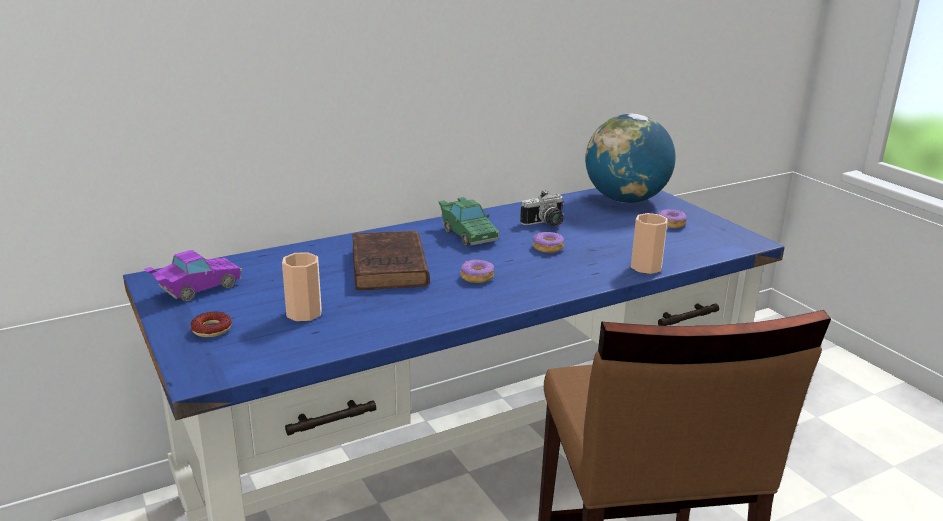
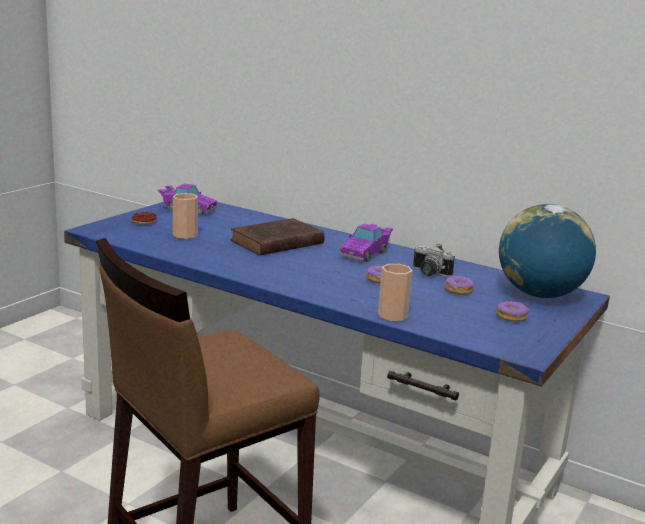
camera: 60 degrees right, 5 degrees down
(467, 234) = (366, 253): green toy car -> purple toy car
(476, 277) = (293, 266): donut -> donut (458, 290)

